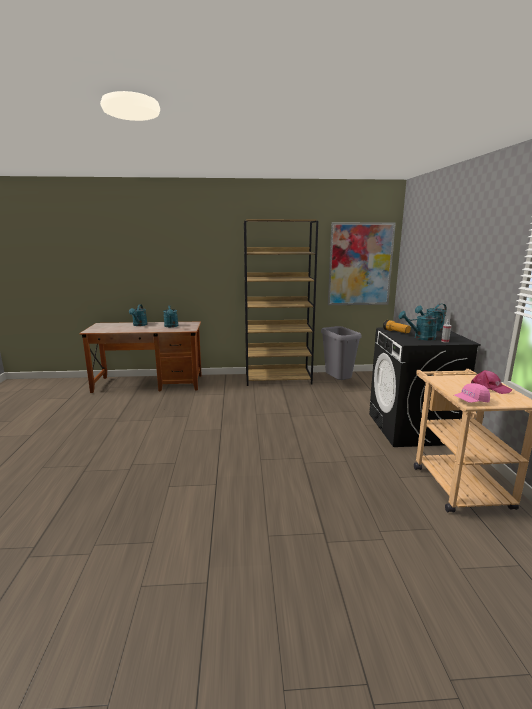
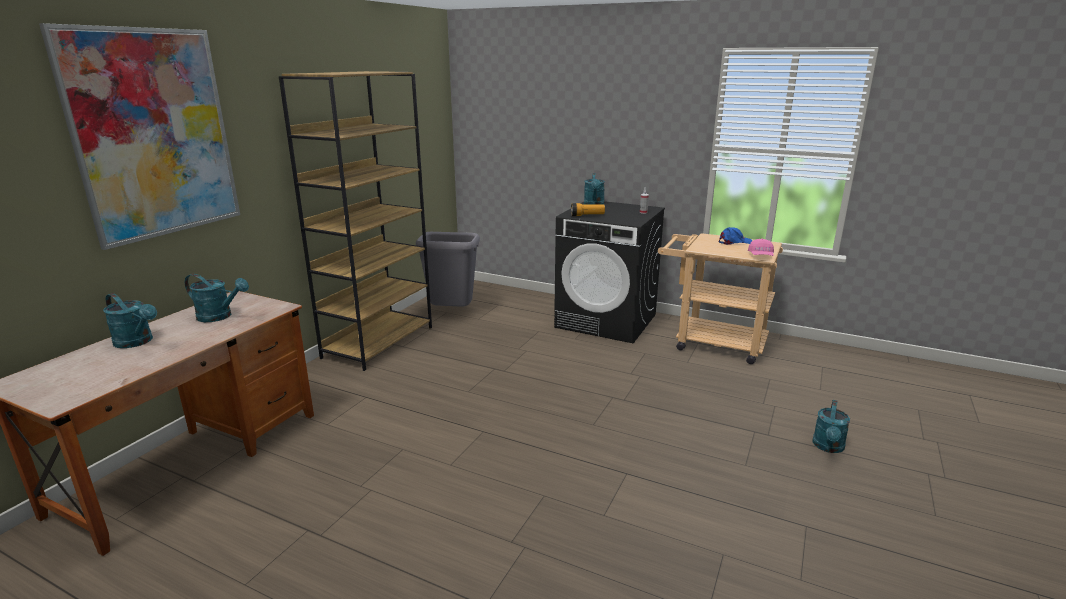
camera: 60 degrees left, 5 degrees up
(360, 264) = (421, 136): picture -> picture (154, 134)
(421, 338) = (621, 215): turquoise watering can -> turquoise watering can (828, 447)
(489, 387) = (734, 242): pink cap -> blue cap

